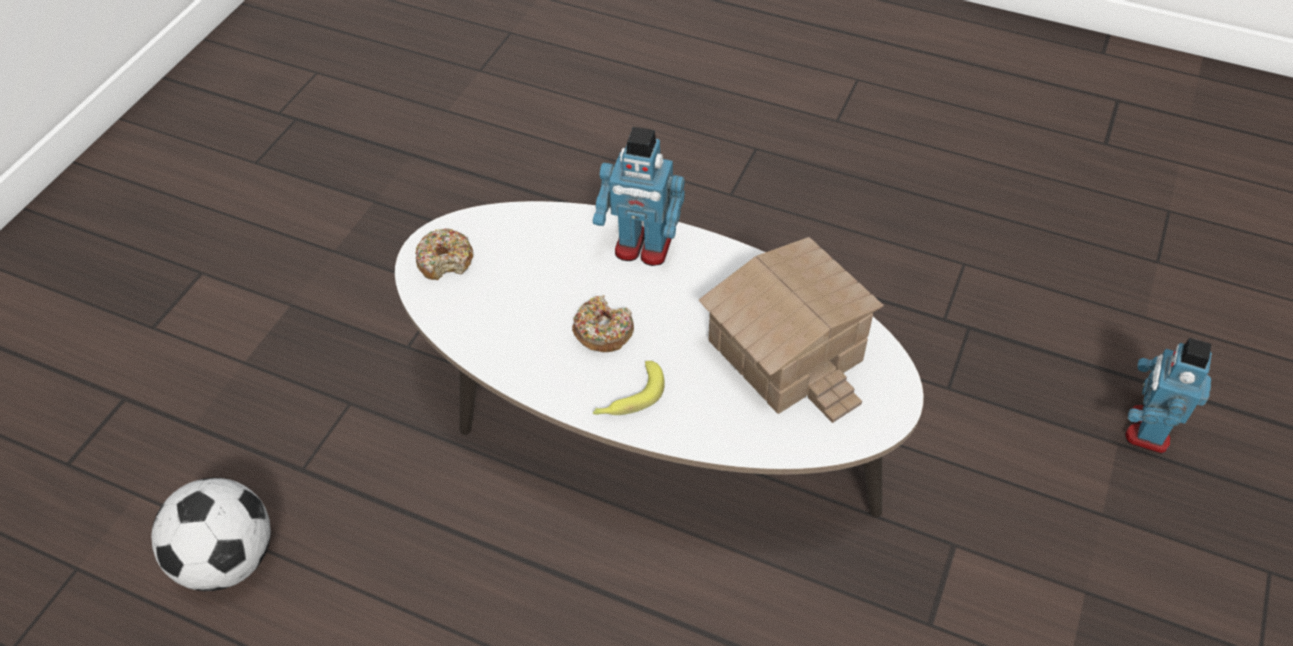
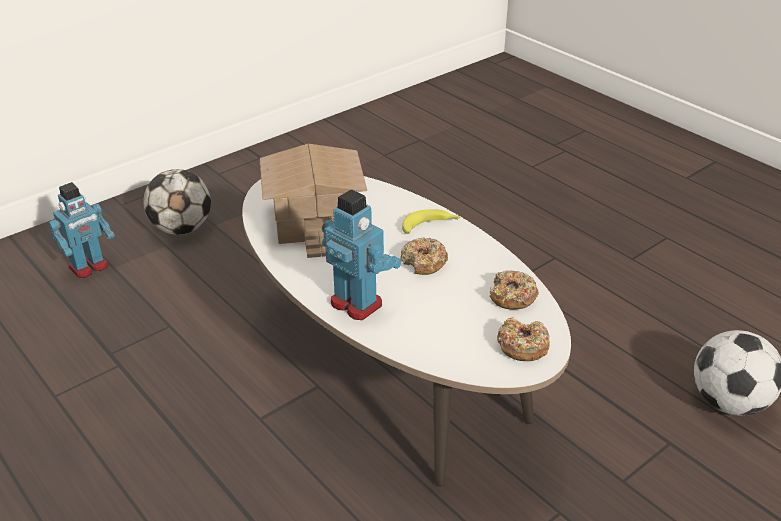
camera: 155 degrees left, 15 degrees down
(478, 320) = (512, 297): none -> donut
(1121, 559) = (182, 229): none -> football

